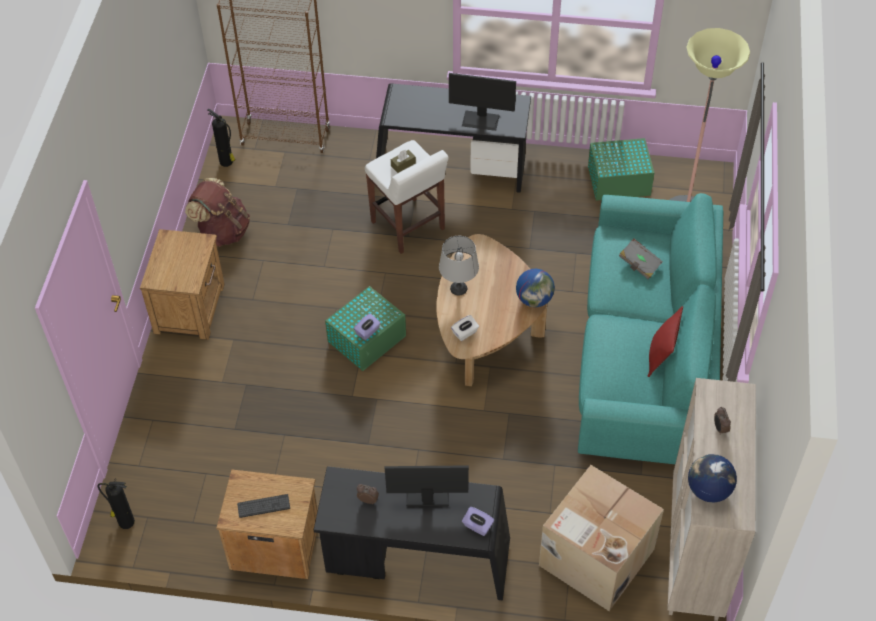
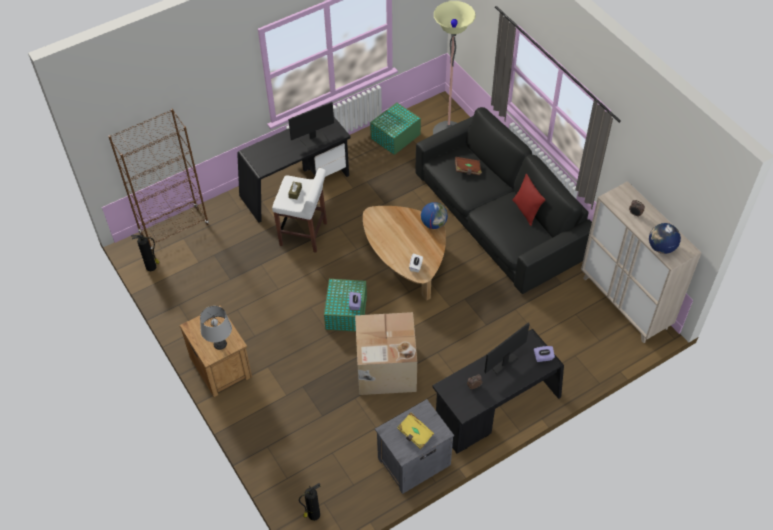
camera: 40 degrees left, 0 degrees up
(222, 231) = (193, 309): brown backpack -> none
(263, 506) = (415, 434): keyboard -> yellow book
(274, 545) = (413, 461): brown nightstand -> grey nightstand
(458, 289) = (387, 245): grey table lamp -> grey table lamp (220, 344)
(594, 557) = (582, 341): cardboard box -> cardboard box (385, 369)
(639, 264) = (467, 170): grey book -> brown book
(646, 347) = (498, 216): turquoise sofa -> black sofa

